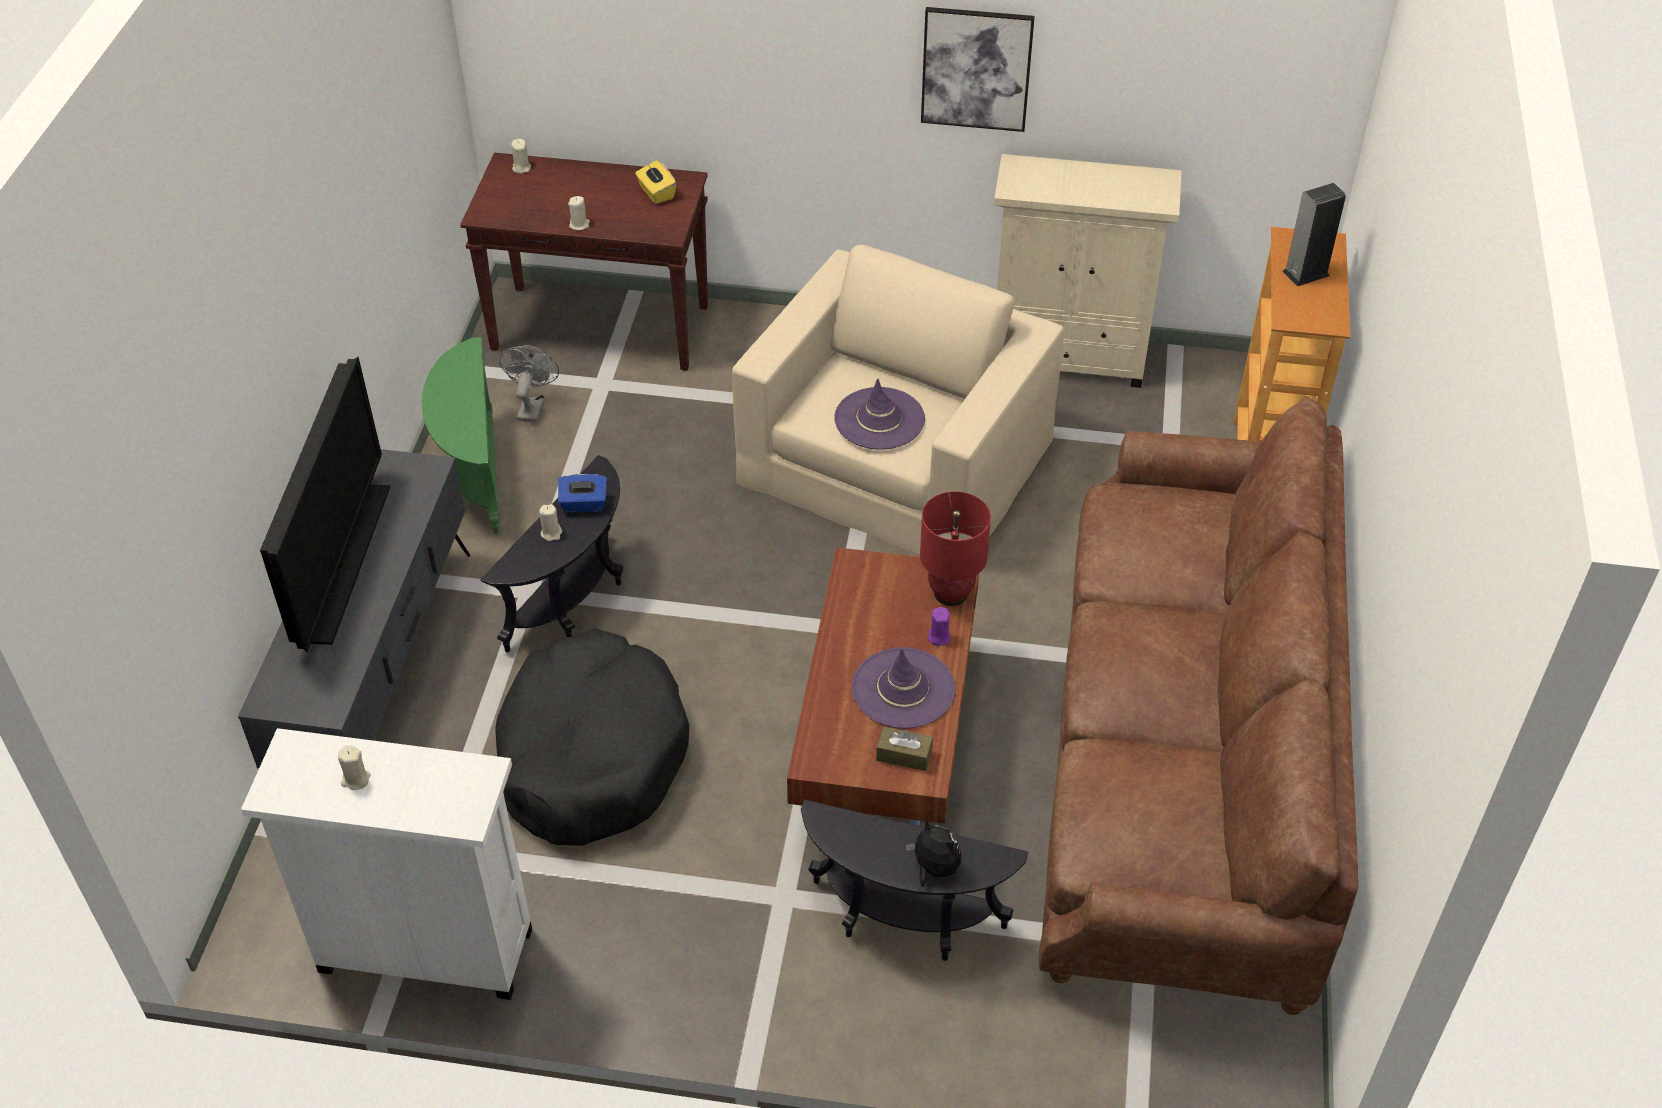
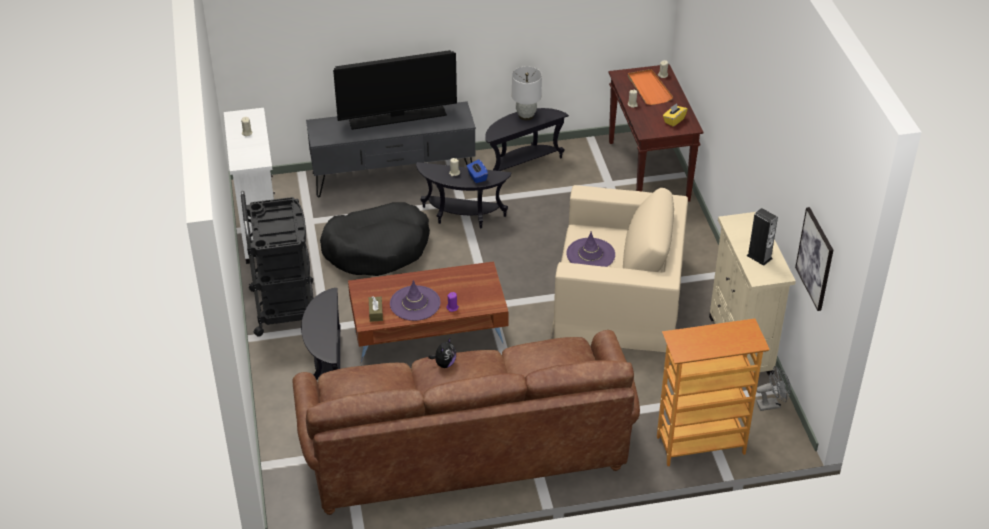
camera: 70 degrees right, 5 degrees down
(444, 390) = (526, 116): none -> white table lamp
(474, 477) = (521, 164): green side table -> black side table
(532, 406) = (579, 167): grey fan -> grey fan (771, 404)
(548, 194) = (649, 89): none -> orange tray
(692, 956) = (285, 308): none -> black cart
(934, 869) = (315, 335): plush toy -> plush toy (444, 364)
(950, 593) = (482, 305): red table lamp -> none
(976, 68) = (763, 157): picture -> picture (815, 258)
(1305, 273) = (720, 338): speaker -> speaker (759, 257)

